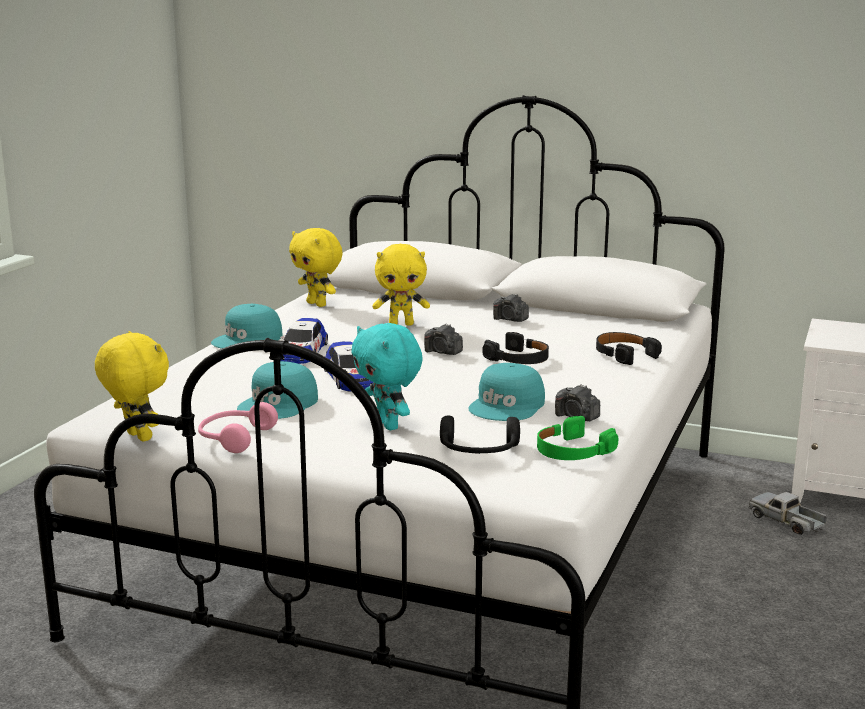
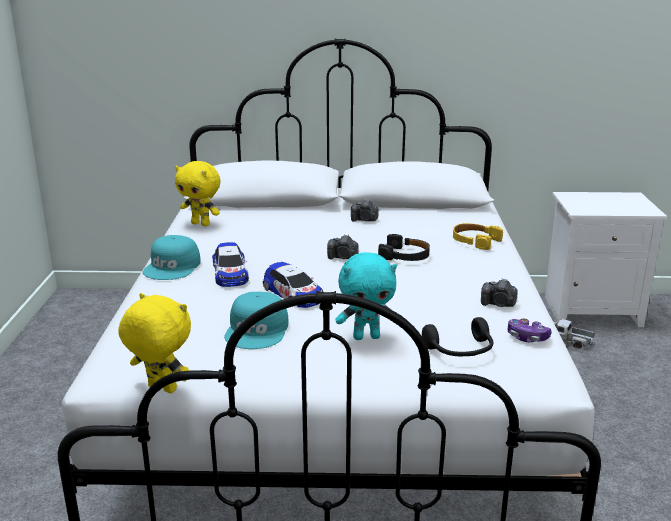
camera: 20 degrees left, 5 degrees up
(234, 438) = (251, 374): pink headphones -> none
(388, 425) = (366, 337): turquoise plush toy -> turquoise plush toy turned 45 degrees counterclockwise
(401, 324) = (286, 234): yellow plush toy -> none
(508, 406) = (439, 301): turquoise cap -> none
(572, 451) = (527, 337): green headphones -> game controller
(624, 354) = (475, 241): black headphones -> yellow headphones

